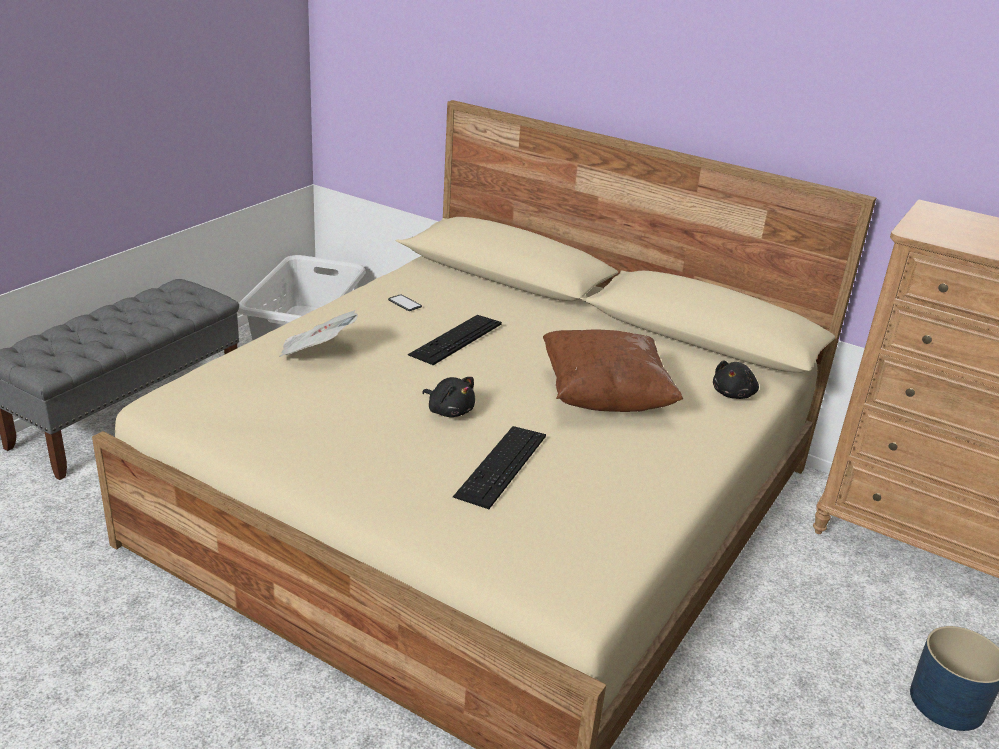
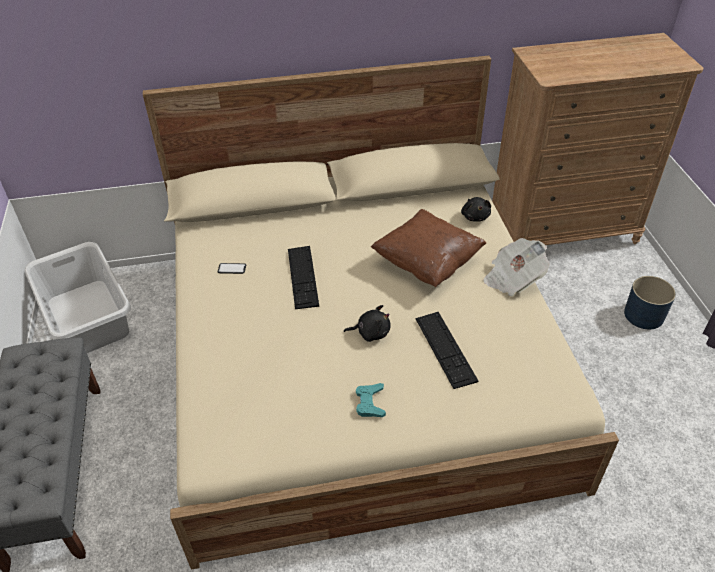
camera: 40 degrees left, 15 degrees up
(317, 352) = (241, 347): newspaper -> newspaper (513, 278)
(353, 453) = (370, 403): none -> turquoise game controller

